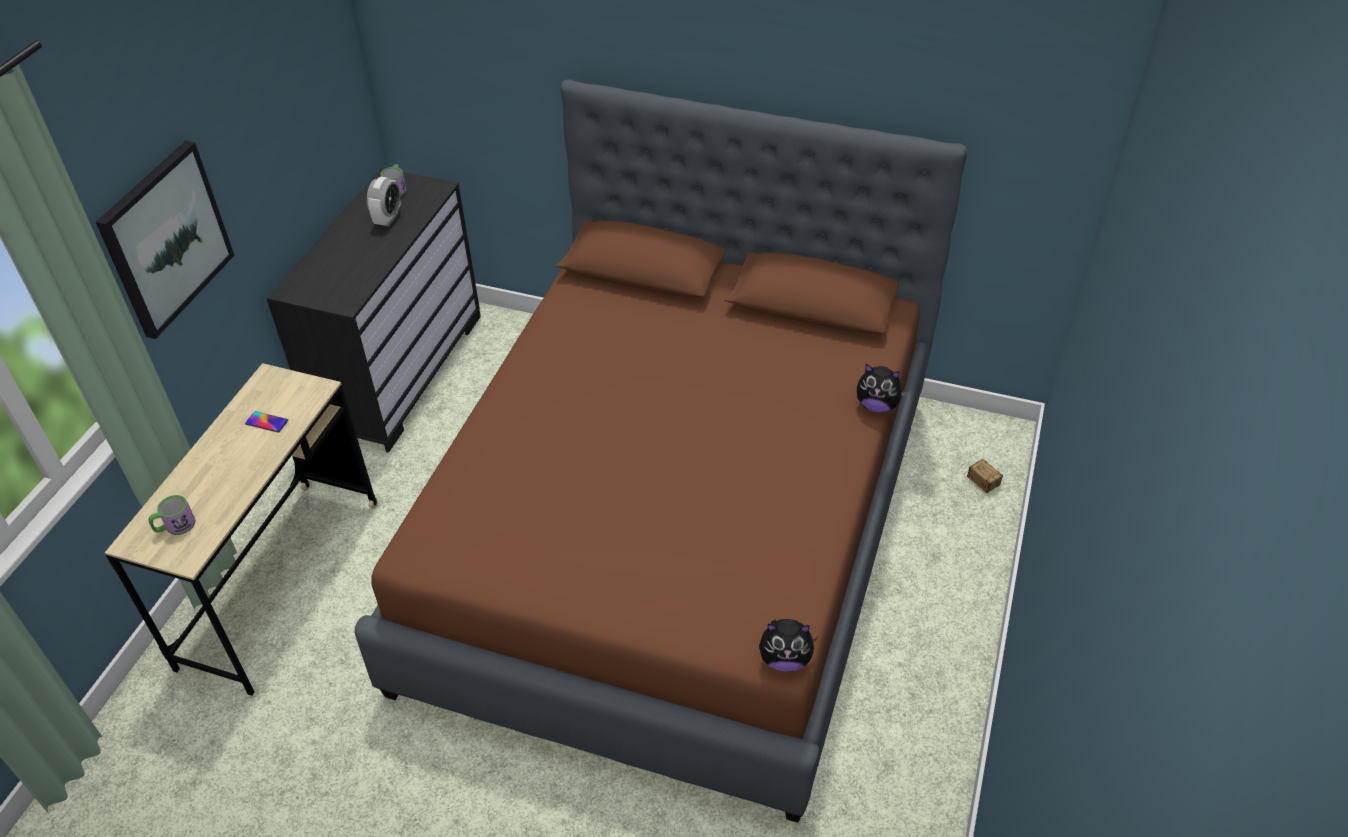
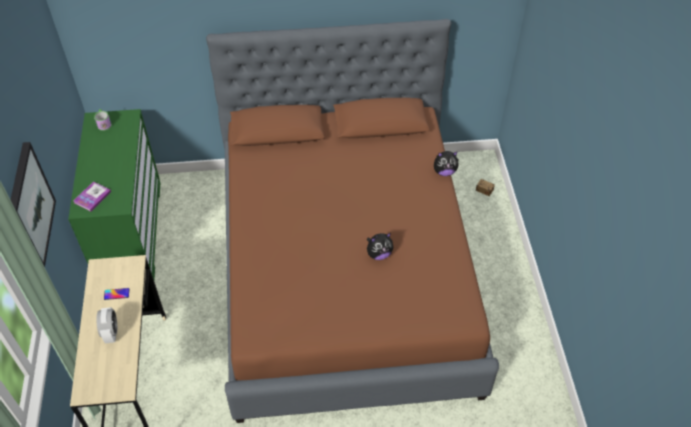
camera: 25 degrees left, 5 degrees up
(175, 526) = (103, 374): mug -> none
(316, 279) = (92, 197): none -> book
(388, 218) = (111, 144): alarm clock -> alarm clock (111, 333)
(399, 371) = (130, 233): black dresser -> green dresser
(785, 659) = (472, 321): plush toy -> plush toy (379, 254)

